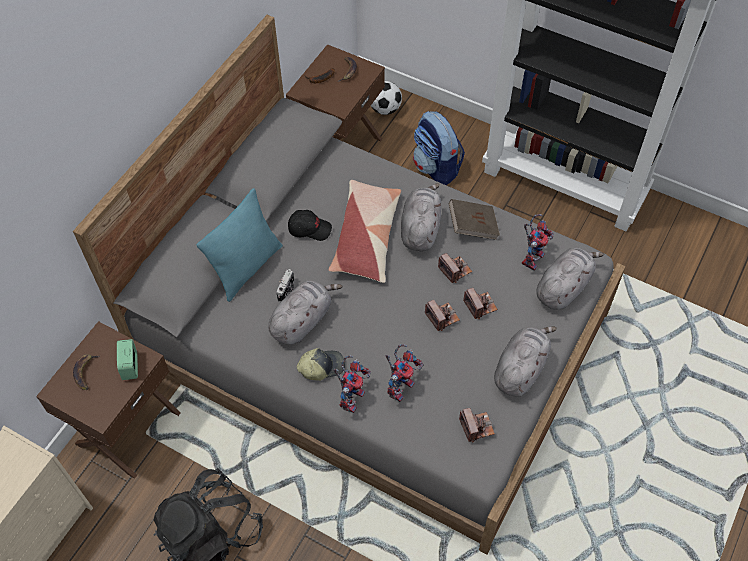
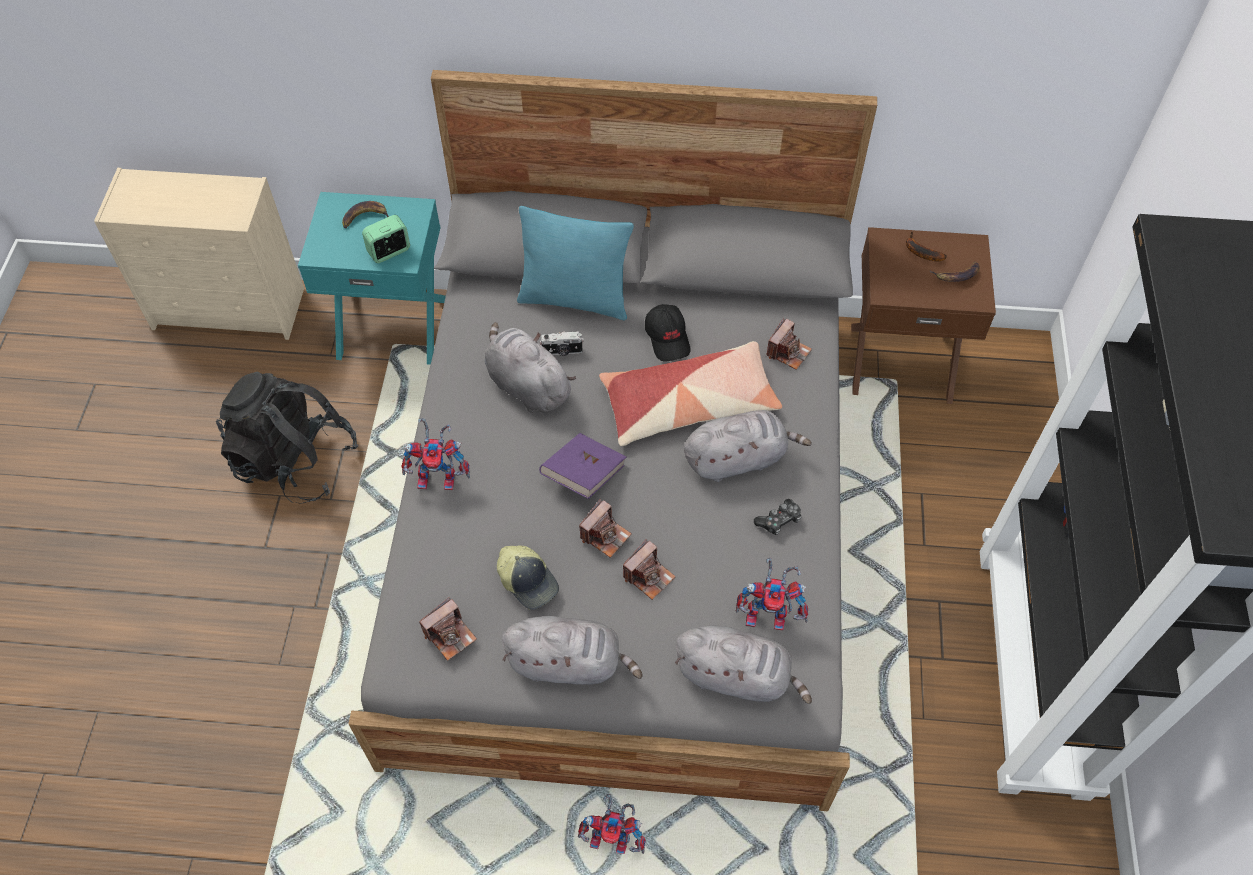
camera: 65 degrees right, 0 degrees up
(127, 428) = (393, 325): brown nightstand -> turquoise nightstand
(302, 320) = (526, 385): grey plush toy -> grey plush toy turned 150 degrees counterclockwise
(321, 366) = (469, 430): cap -> cap (528, 581)
(385, 109) = (1006, 387): football -> none
(392, 312) = (583, 475): none -> purple book
(400, 385) = (476, 523): toy robot -> toy robot (614, 837)
(436, 167) = (947, 488): backpack -> none
(455, 270) = (692, 524): camera -> camera (788, 352)
(473, 226) = (779, 520): brown book -> game controller

